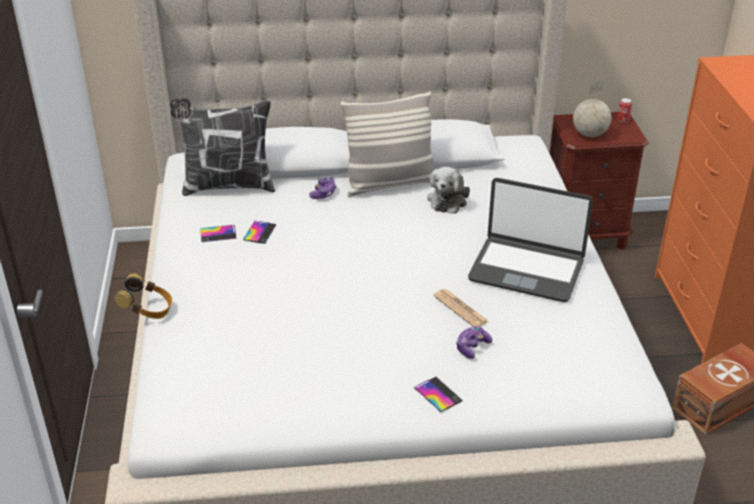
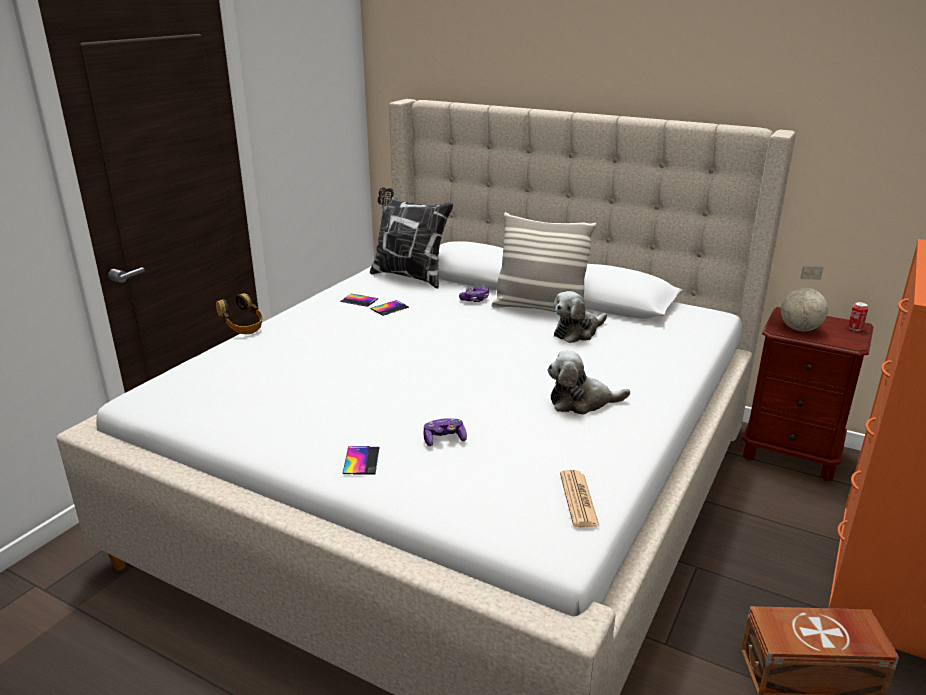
camera: 35 degrees right, 10 degrees down
(460, 309) = (475, 408): newspaper -> newspaper (578, 499)
(526, 270) = (582, 402): laptop -> plush toy

